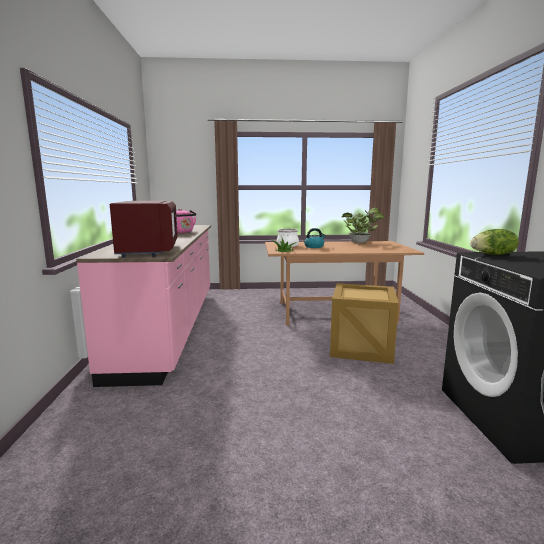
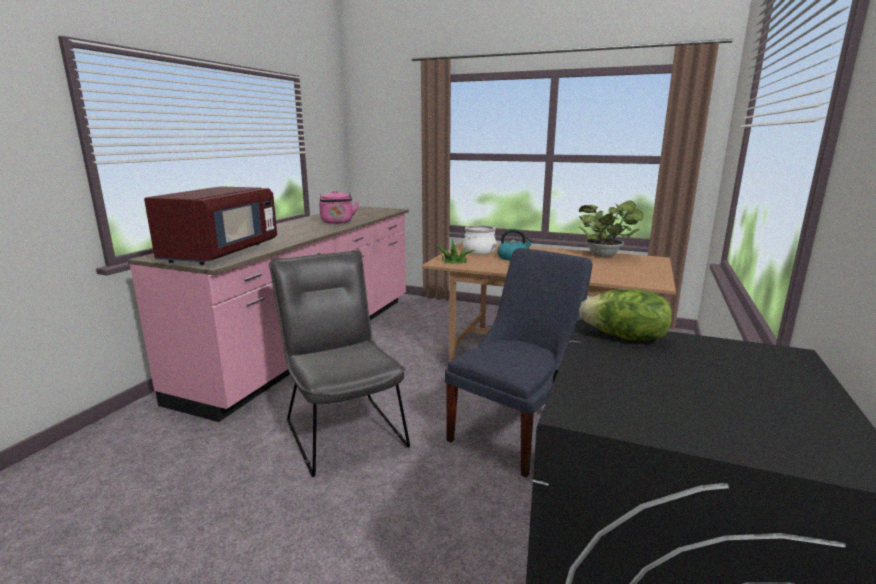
camera: 25 degrees right, 5 degrees up
(260, 368) = (342, 429): none -> grey chair
(362, 347) = (516, 431): crate -> blue chair

